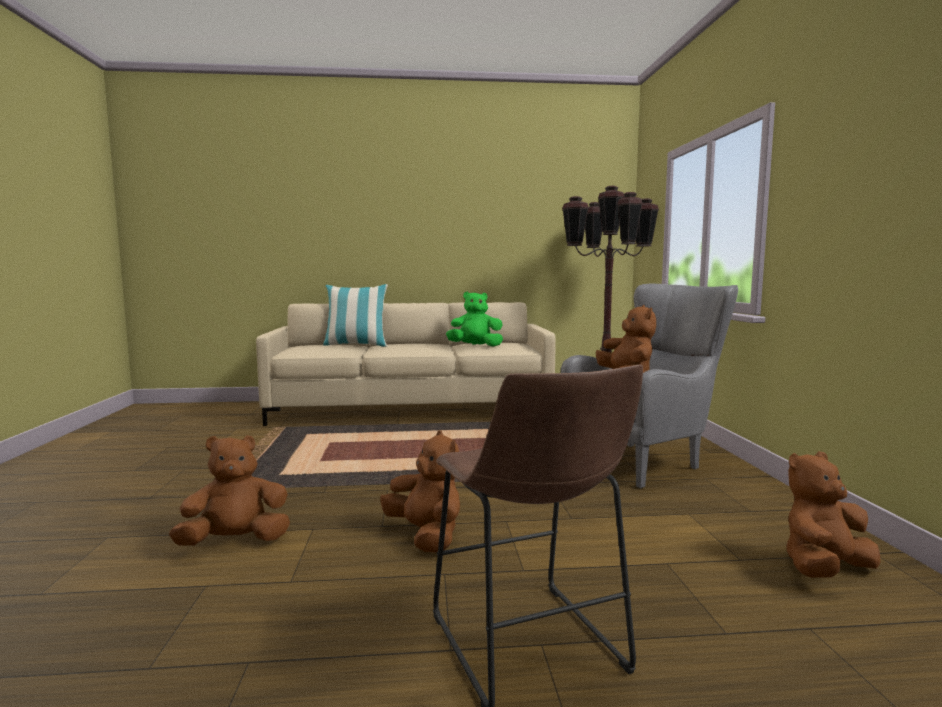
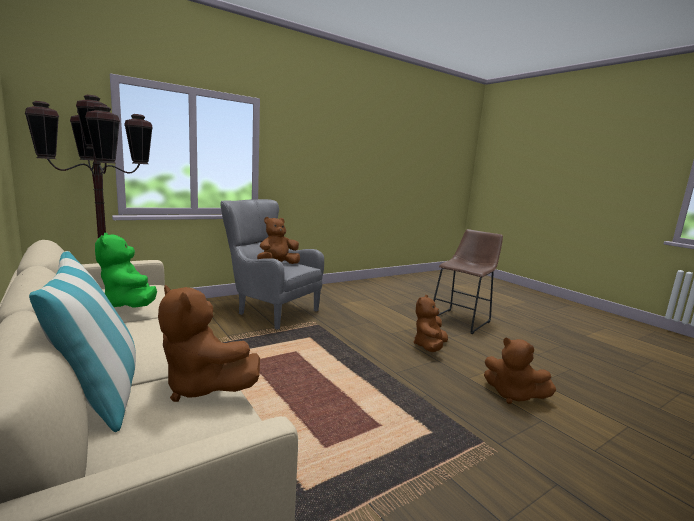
camera: 120 degrees left, 5 degrees up
(824, 569) = (363, 290): brown plush toy -> brown plush toy (202, 387)

